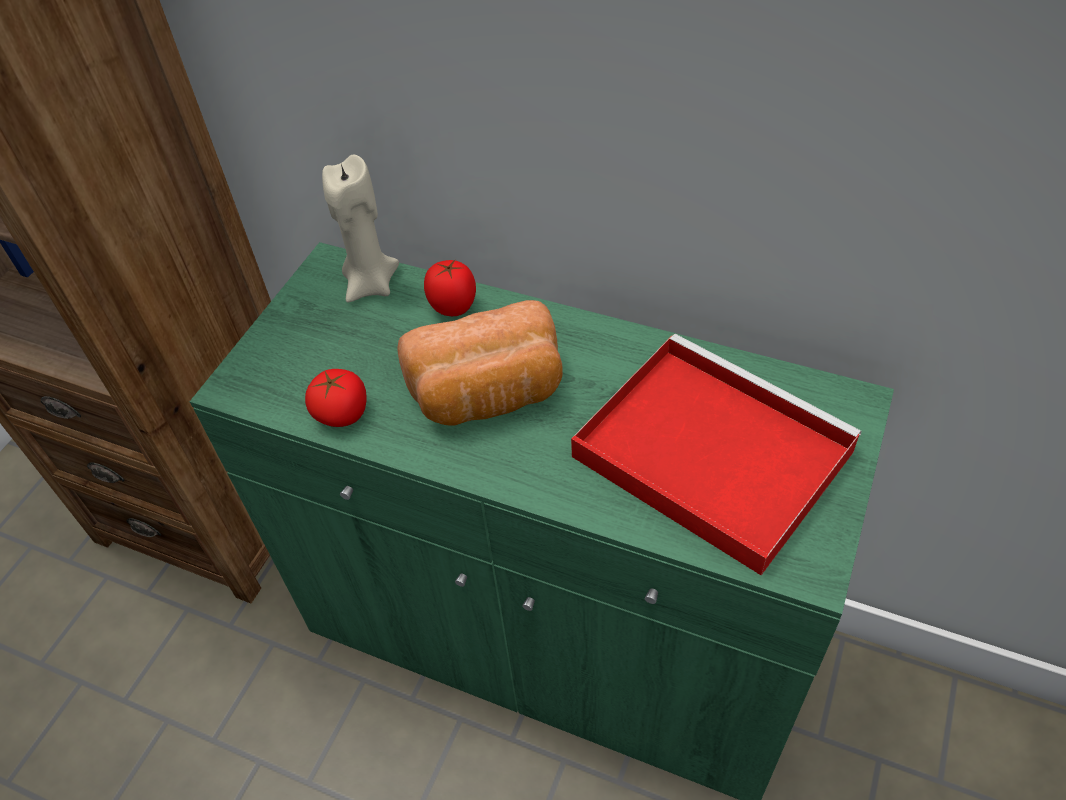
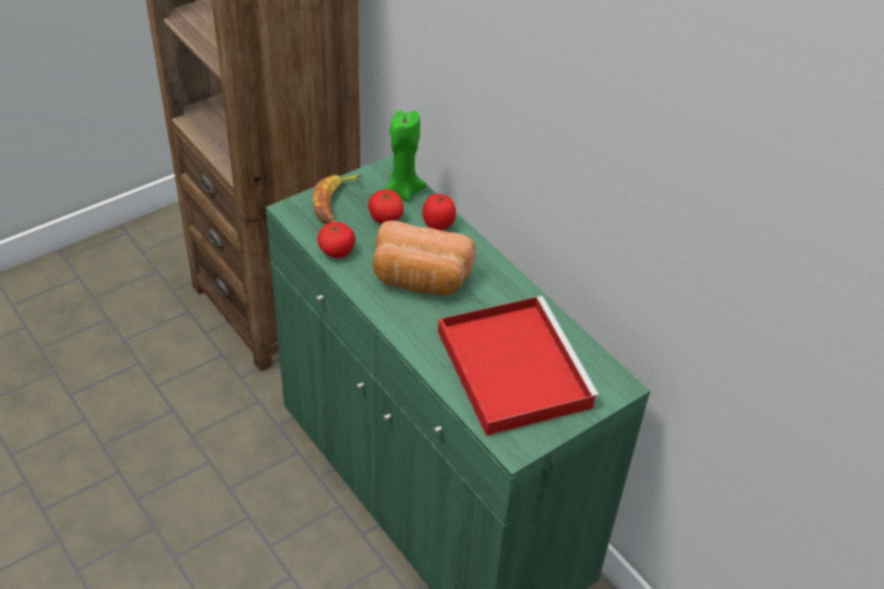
camera: 25 degrees right, 5 degrees down
(290, 345) = (336, 203): none -> banana
(370, 285) = (402, 191): beige candle -> green candle
(374, 332) = (385, 217): none -> tomato

